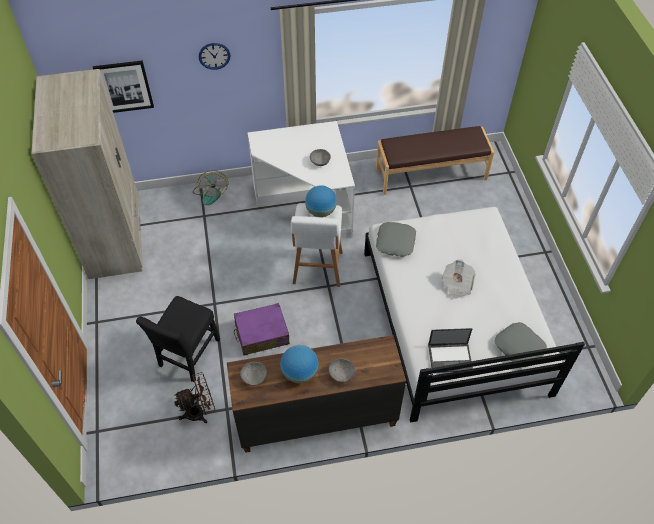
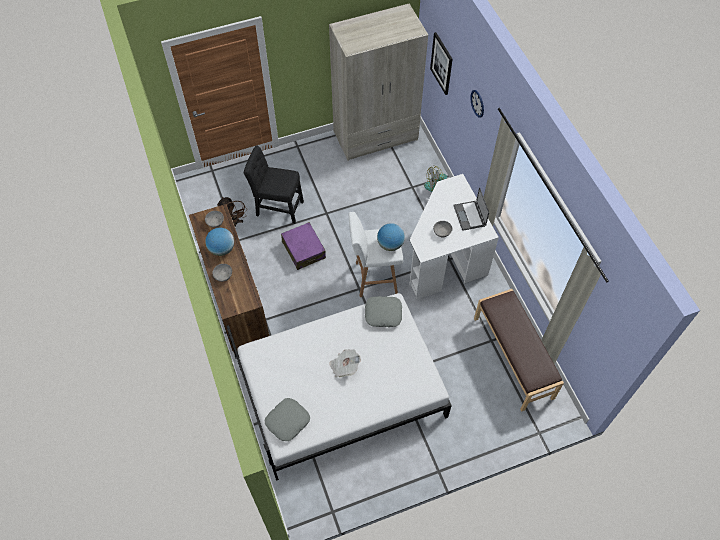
camera: 80 degrees right, 5 degrees up
(450, 357) = (269, 366): laptop -> laptop (470, 216)

